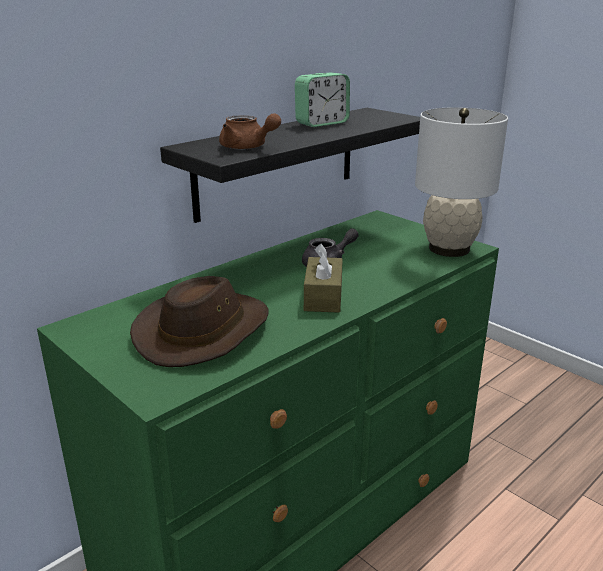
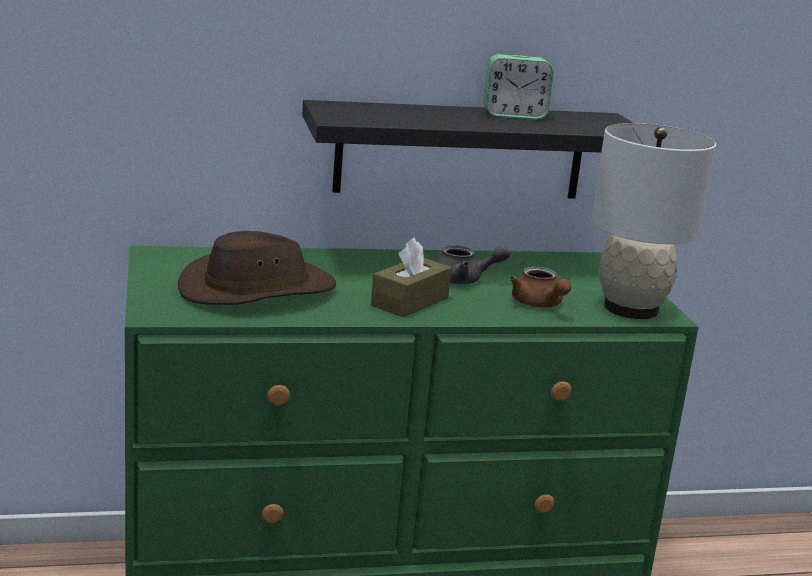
camera: 30 degrees right, 5 degrees down
(247, 147) = (378, 117): brown teapot -> brown teapot (539, 305)

